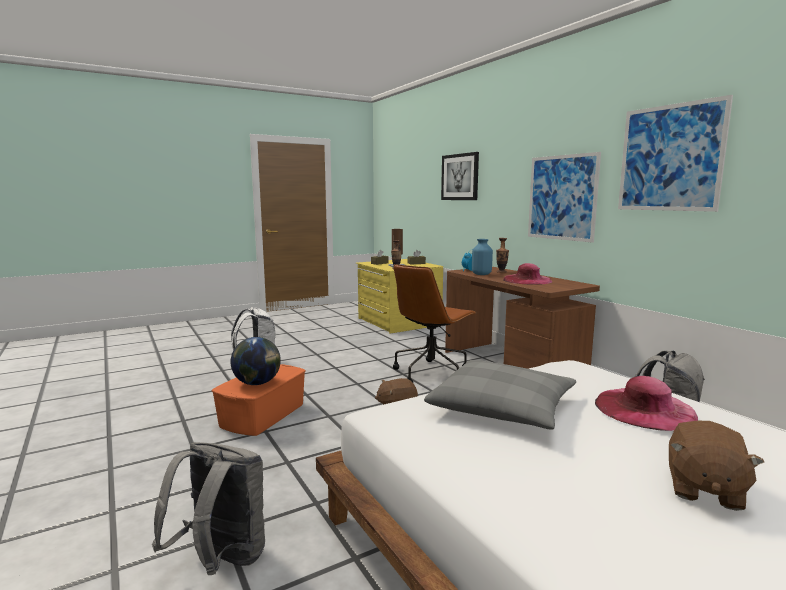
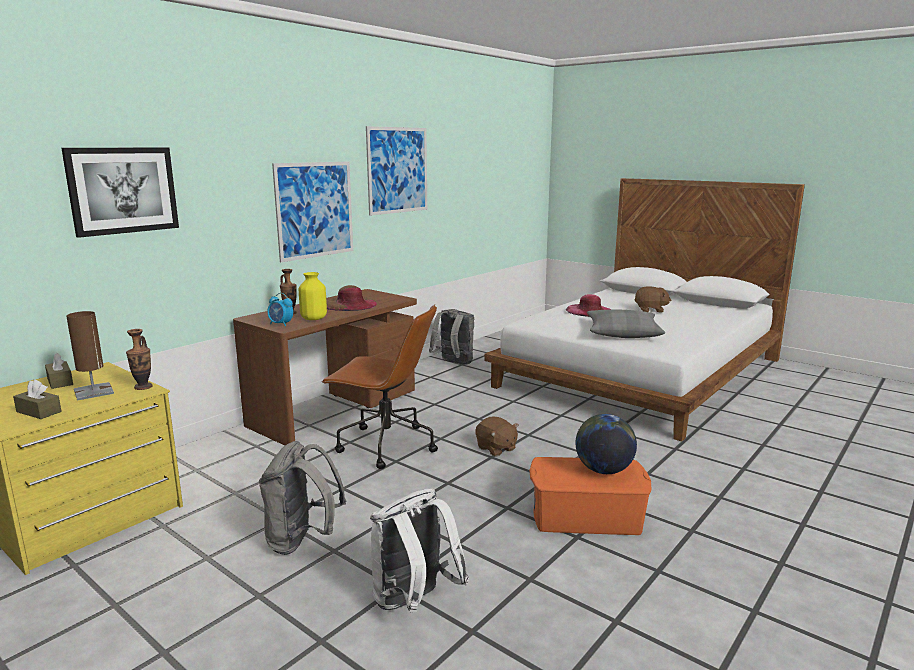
camera: 110 degrees left, 5 degrees up
(221, 561) = (760, 461): grey backpack -> grey backpack (302, 541)
(481, 274) = (313, 318): blue vase -> yellow vase
(527, 280) = (350, 304): pink hat -> brown hat

